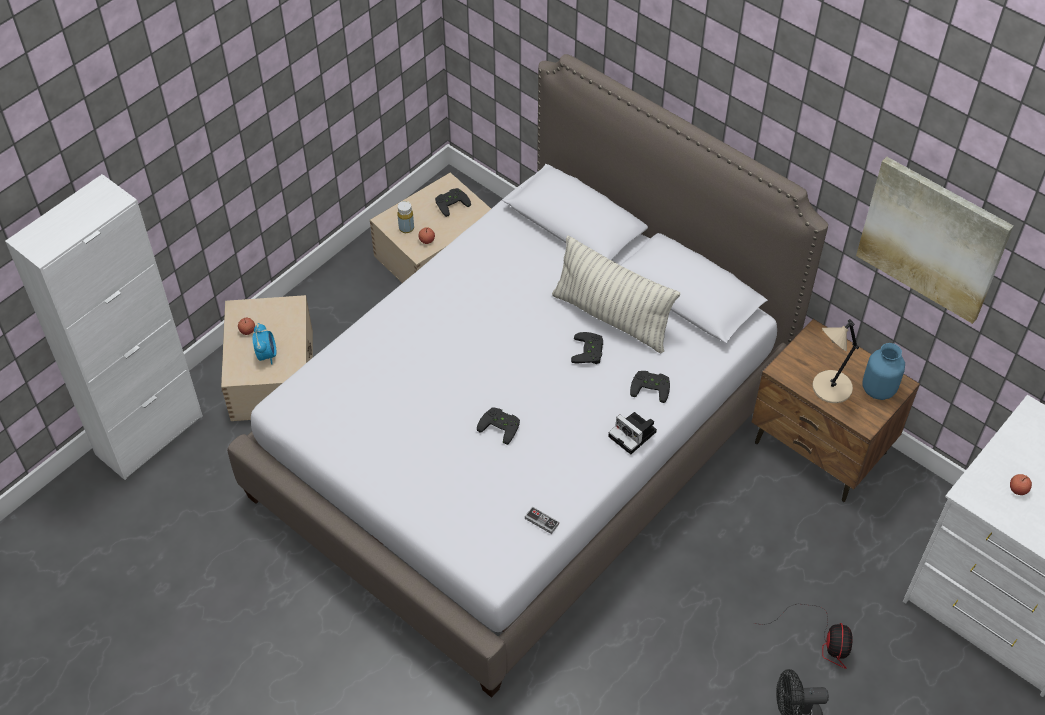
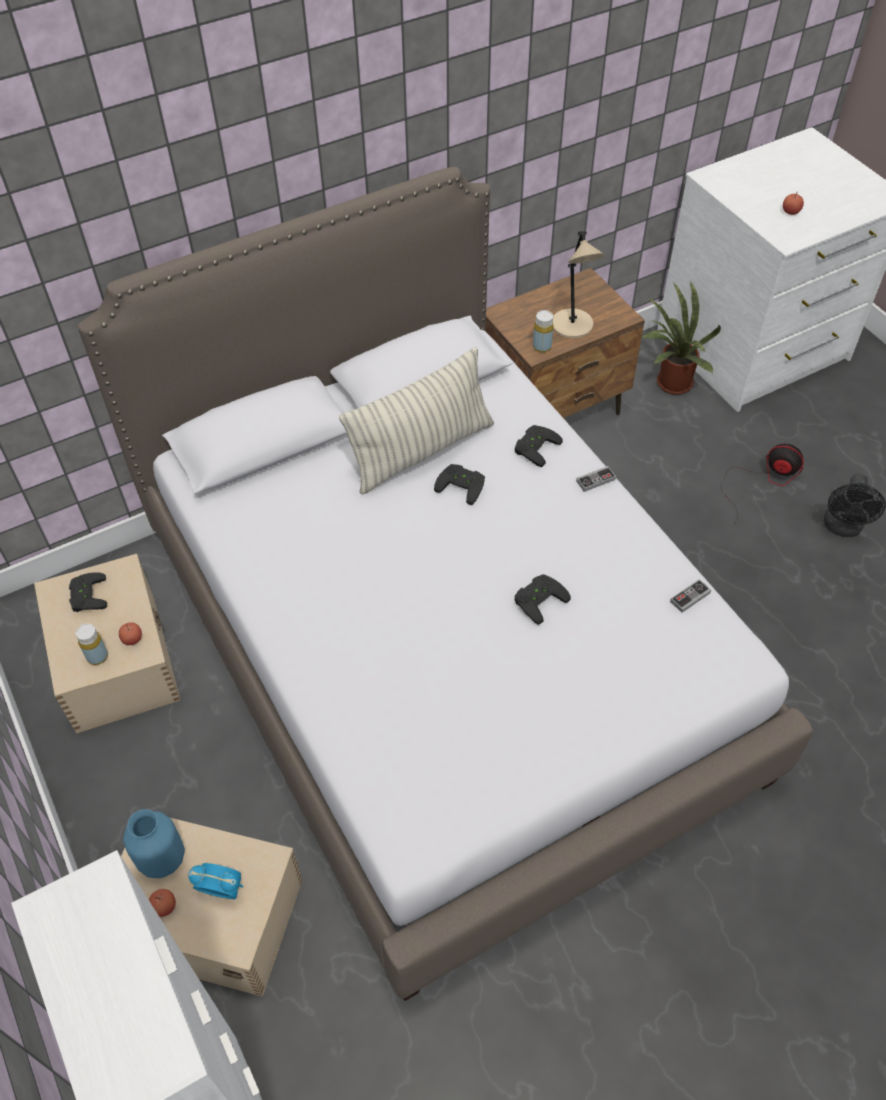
camera: 70 degrees left, 0 degrees up
(634, 435) = (595, 480): camera -> game controller
(790, 372) = (542, 347): none -> yellow bottle
(878, 389) = (587, 295): blue vase -> blue vase (162, 859)
(909, 536) = (670, 384): none -> potted plant
(932, 239) = (572, 102): picture -> none

